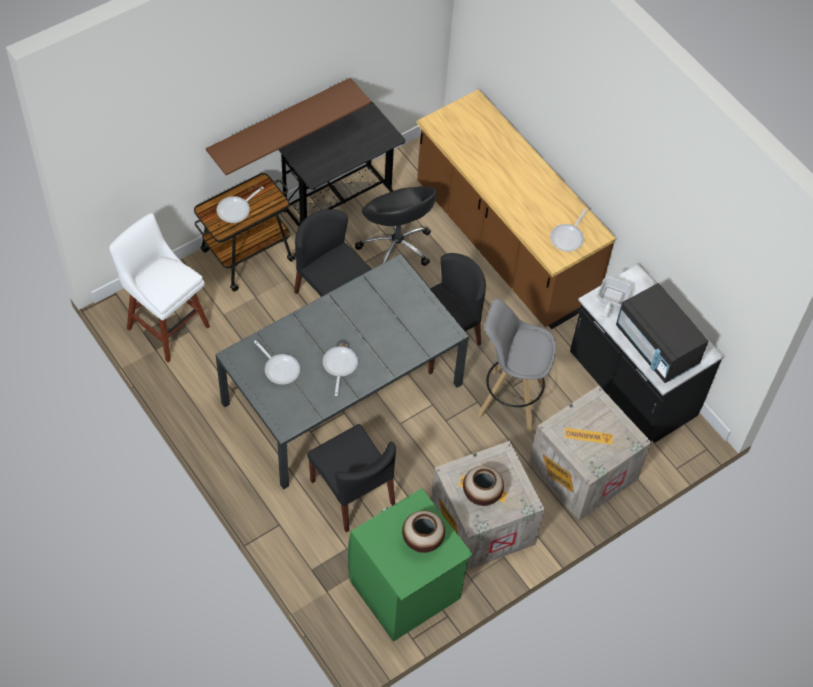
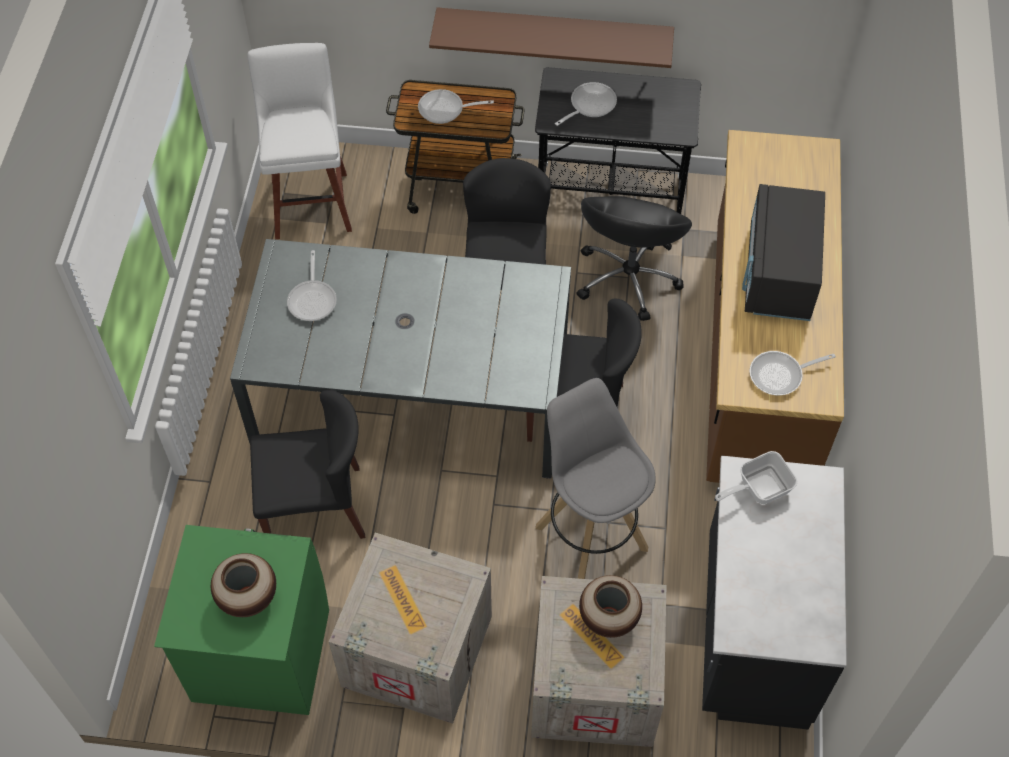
camera: 45 degrees right, 0 degrees up
(339, 367) = (375, 341): frying pan -> frying pan (589, 105)
(353, 493) = (316, 506): black chair -> black chair turned 105 degrees counterclockwise
(481, 494) = (394, 604): vase -> vase (608, 618)
(656, 347) = (764, 586): black microwave -> black microwave (778, 274)

